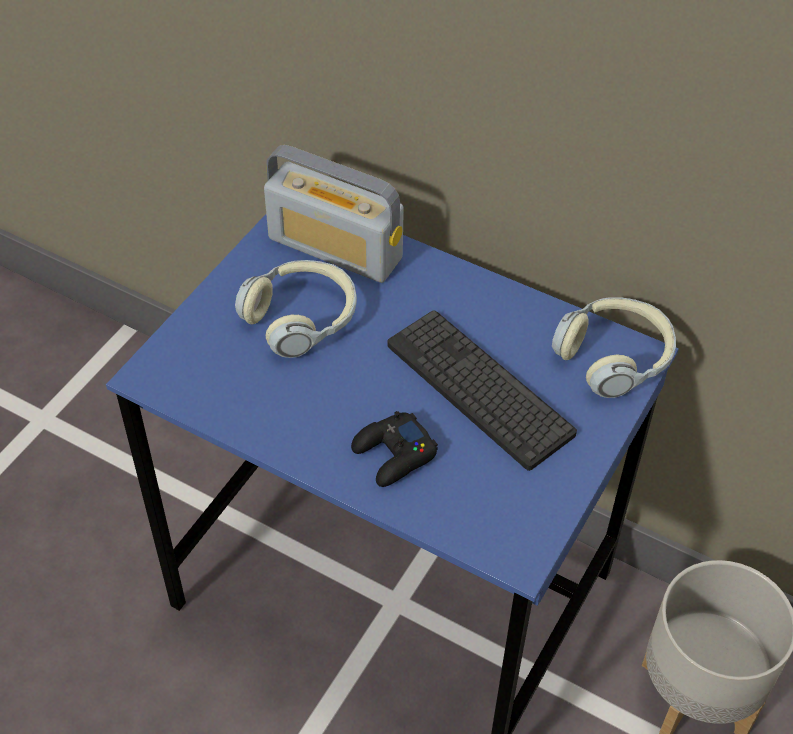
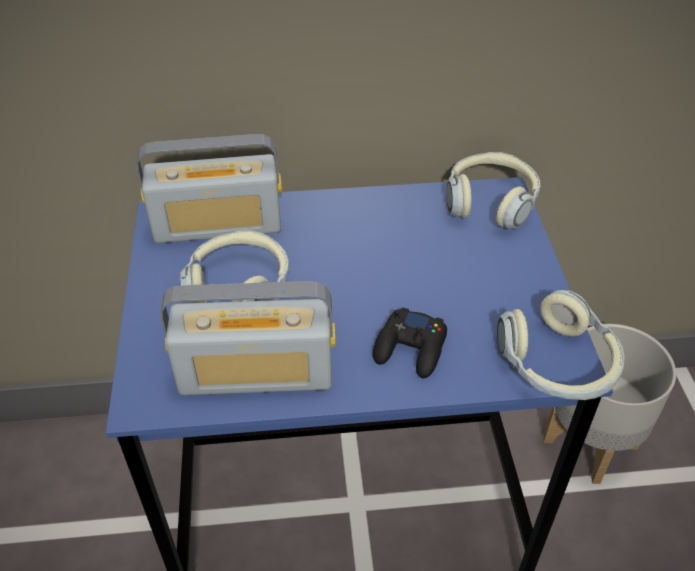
camera: 35 degrees left, 5 degrees down
(250, 402) = (256, 374): none -> radio
(479, 389) = (423, 268): keyboard -> none
(508, 545) = (557, 364): none -> headphones

